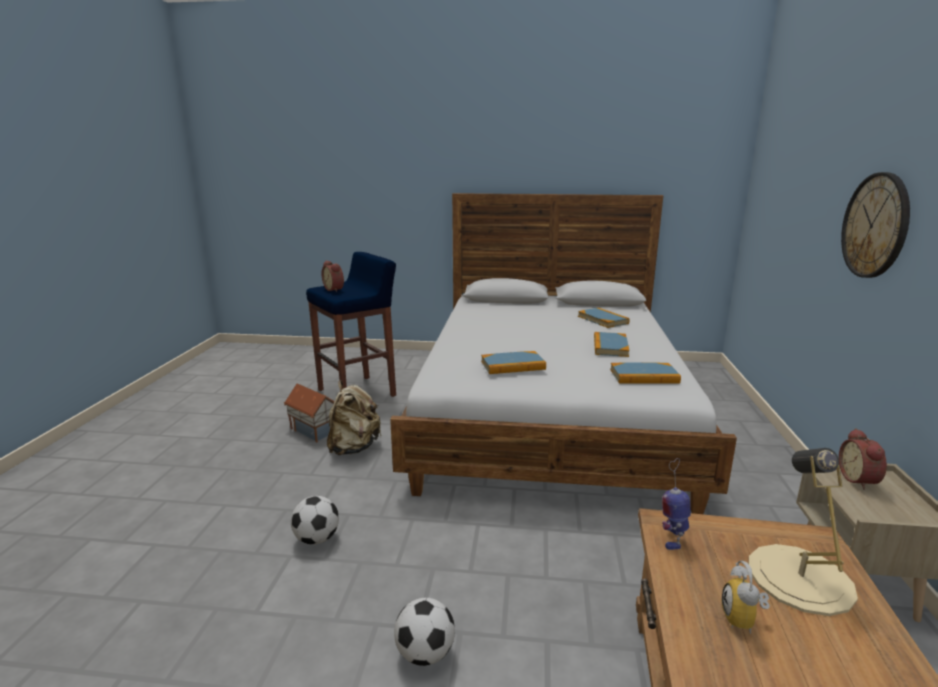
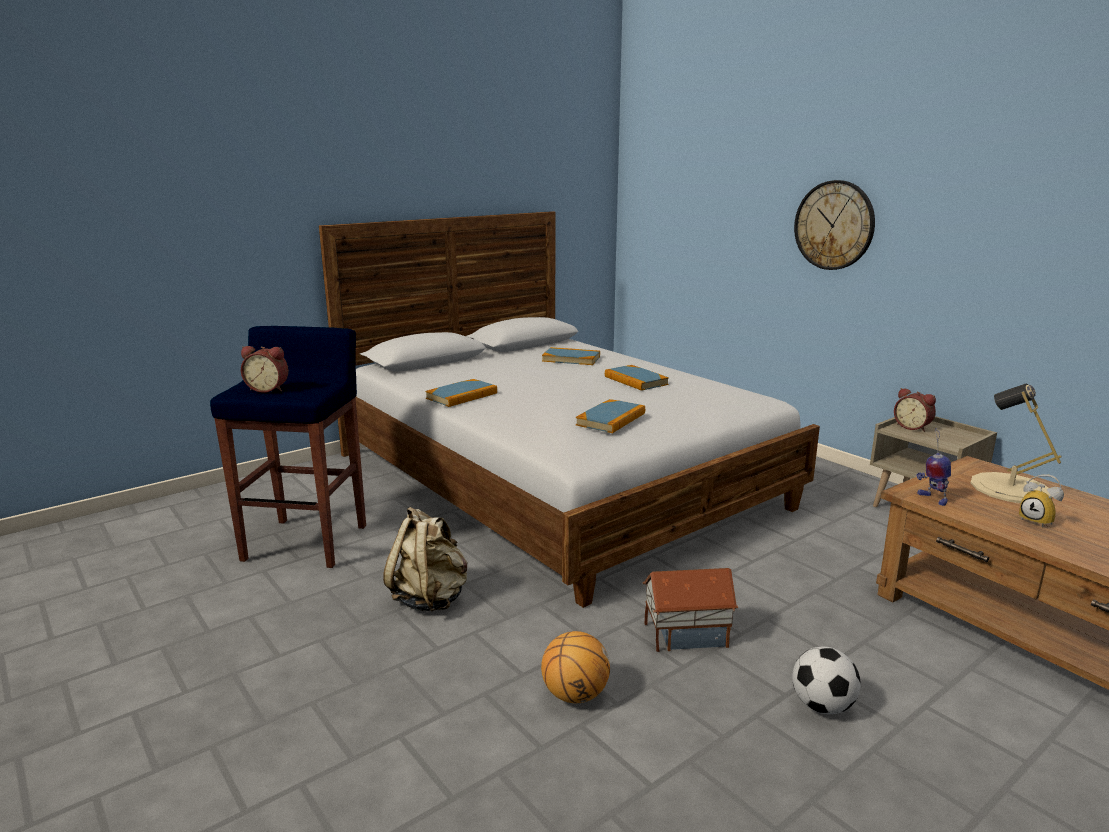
camera: 45 degrees left, 0 degrees up
(315, 430) = (338, 604): toy house -> toy house (685, 635)
(317, 539) = (574, 695): football -> basketball
(644, 376) = (716, 396): book -> book (462, 396)

